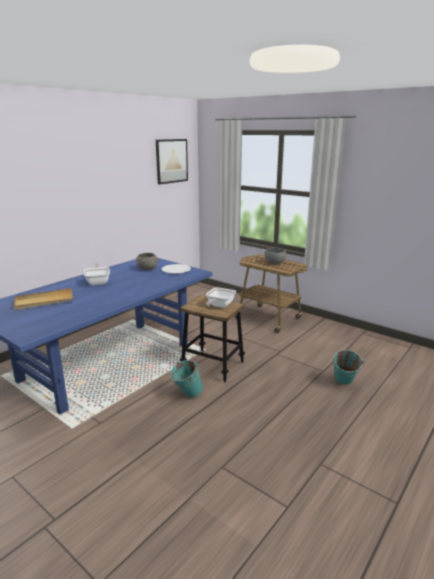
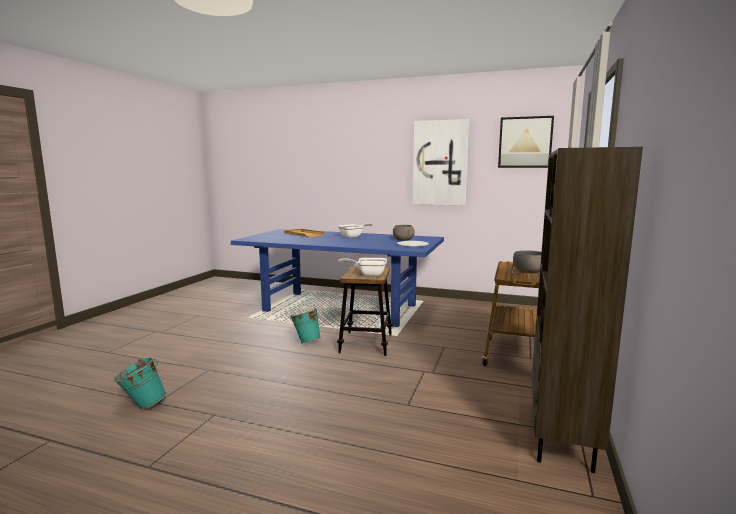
camera: 70 degrees right, 10 degrees down
(116, 185) = (440, 163): none -> picture
(344, 384) = (384, 422): turquoise bucket -> turquoise bucket (142, 406)
(364, 338) = (563, 437): none -> brown bookcase

